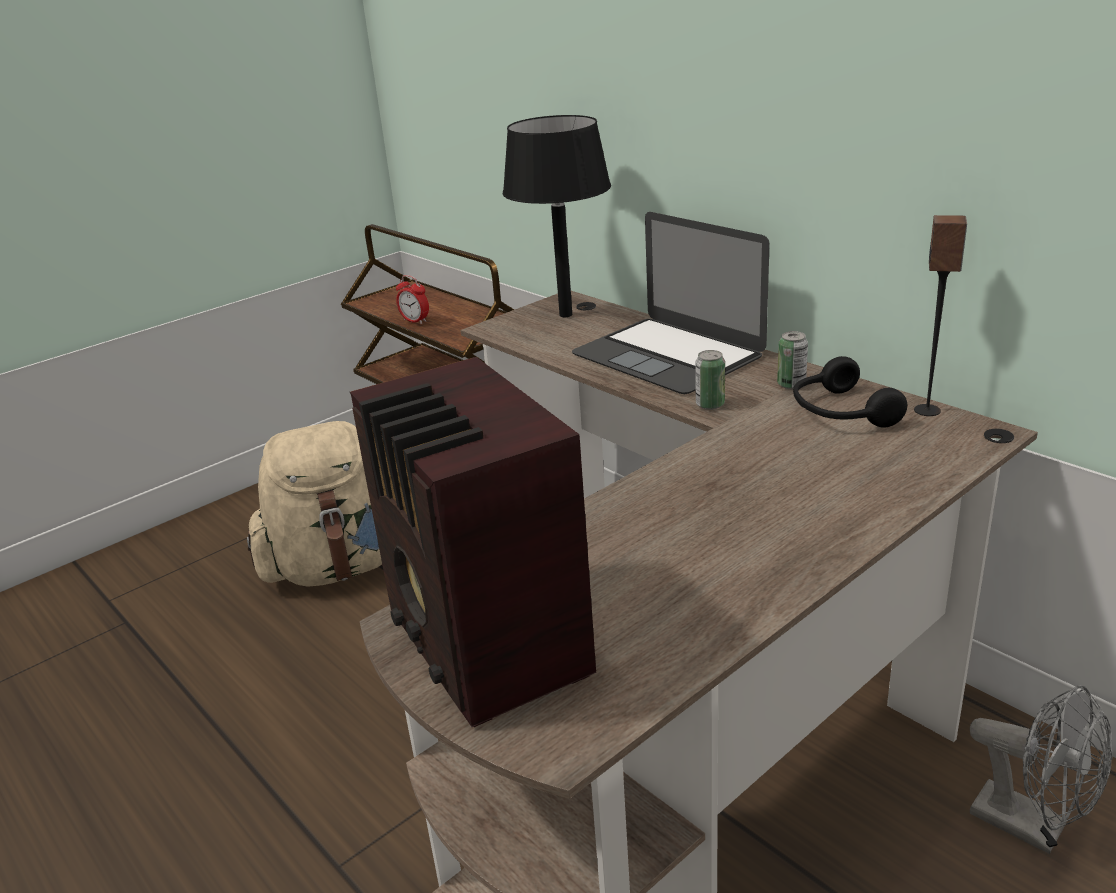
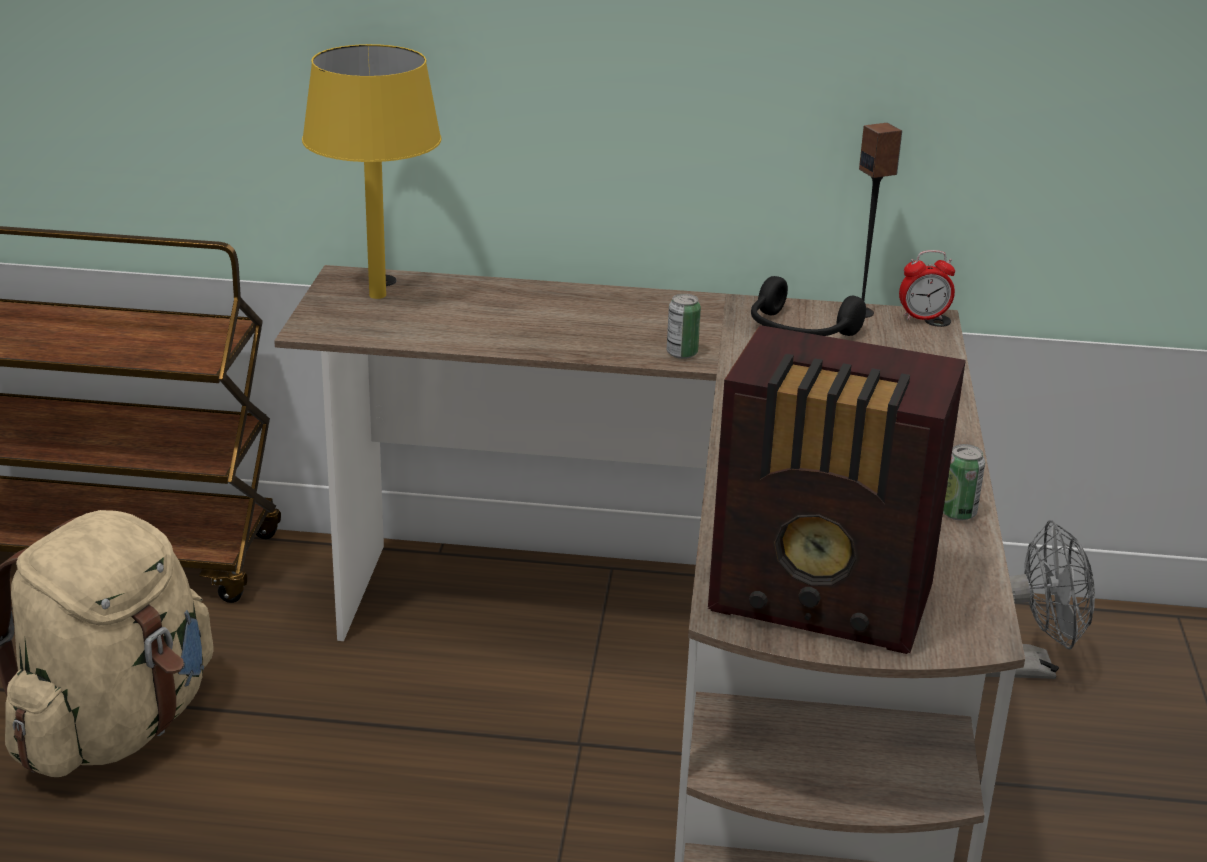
camera: 45 degrees left, 0 degrees up
(415, 321) = (80, 351): alarm clock -> alarm clock (923, 317)
(565, 315) = (377, 295): black table lamp -> yellow table lamp
(667, 355) = (564, 315): laptop -> none
(791, 384) = (723, 316): can -> can (957, 513)

